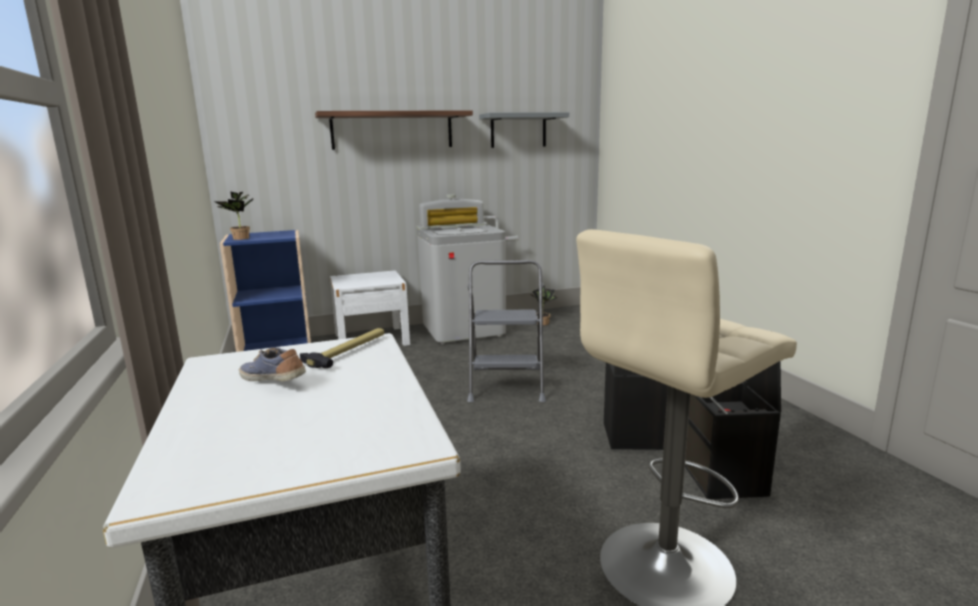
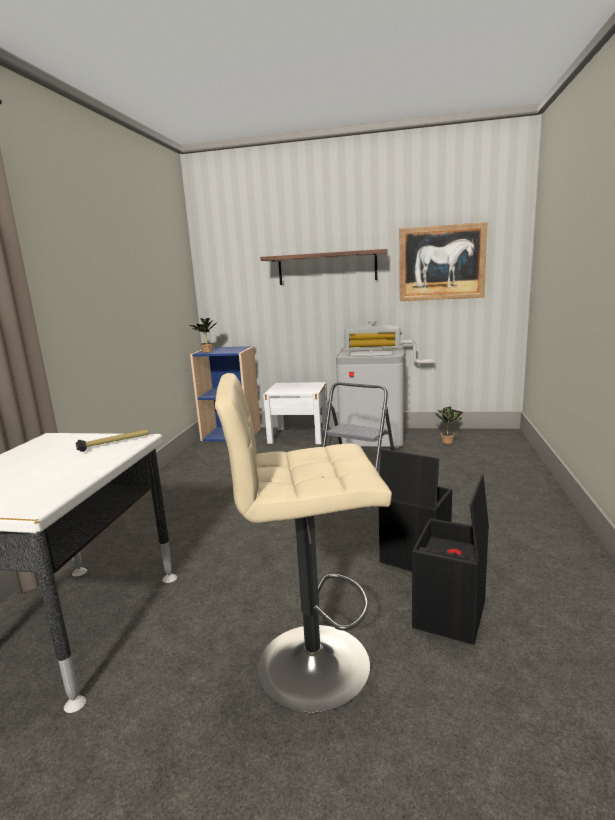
camera: 30 degrees right, 0 degrees up
(274, 381) = (50, 454): shoe -> none
(518, 130) = (441, 263): grey shelf -> picture

